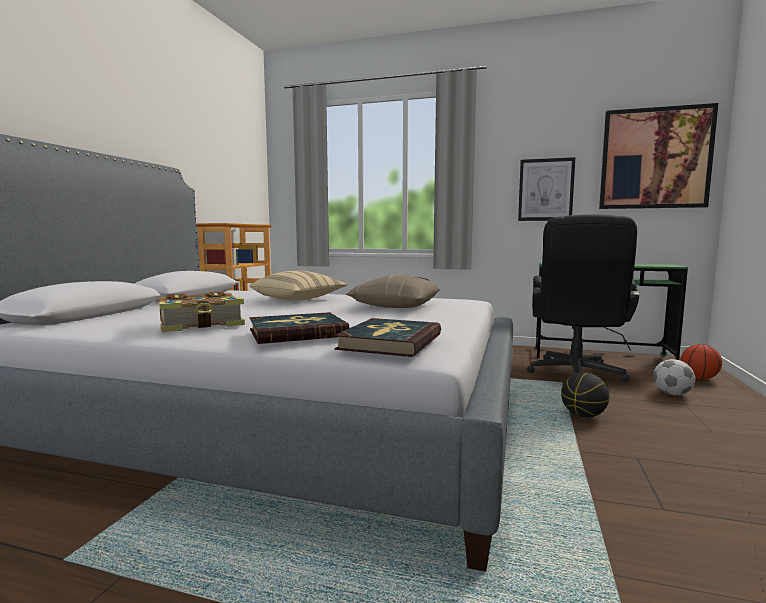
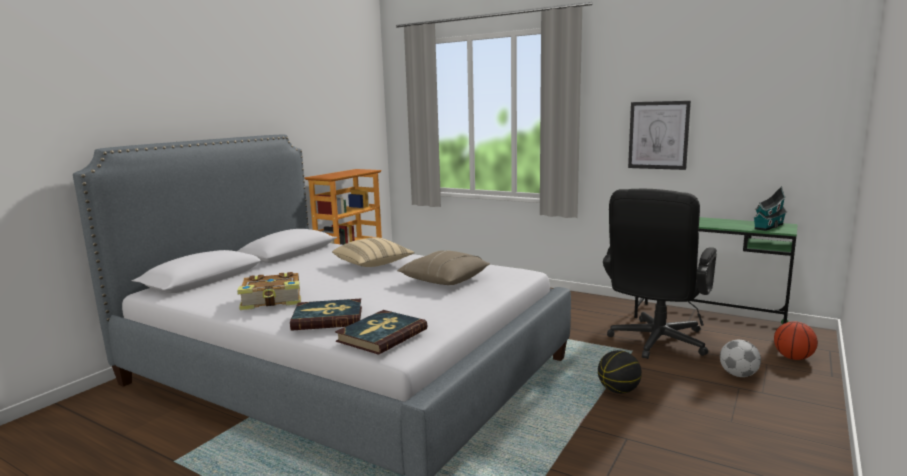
camera: 15 degrees right, 5 degrees up
(655, 159) = (781, 103): picture -> none
(655, 265) = (768, 227): none -> toy house

